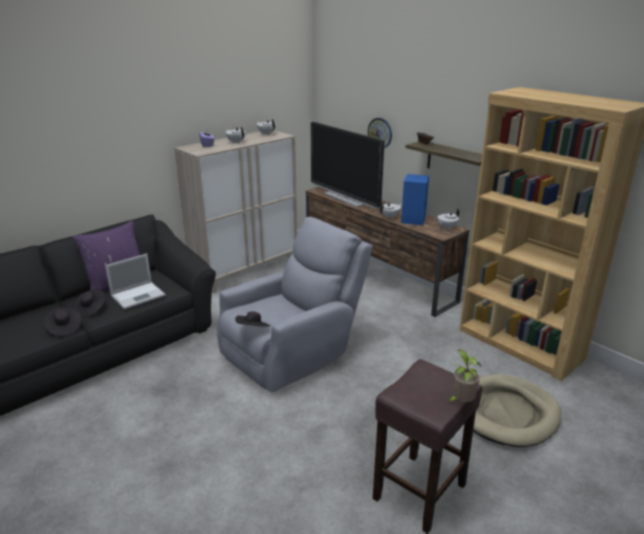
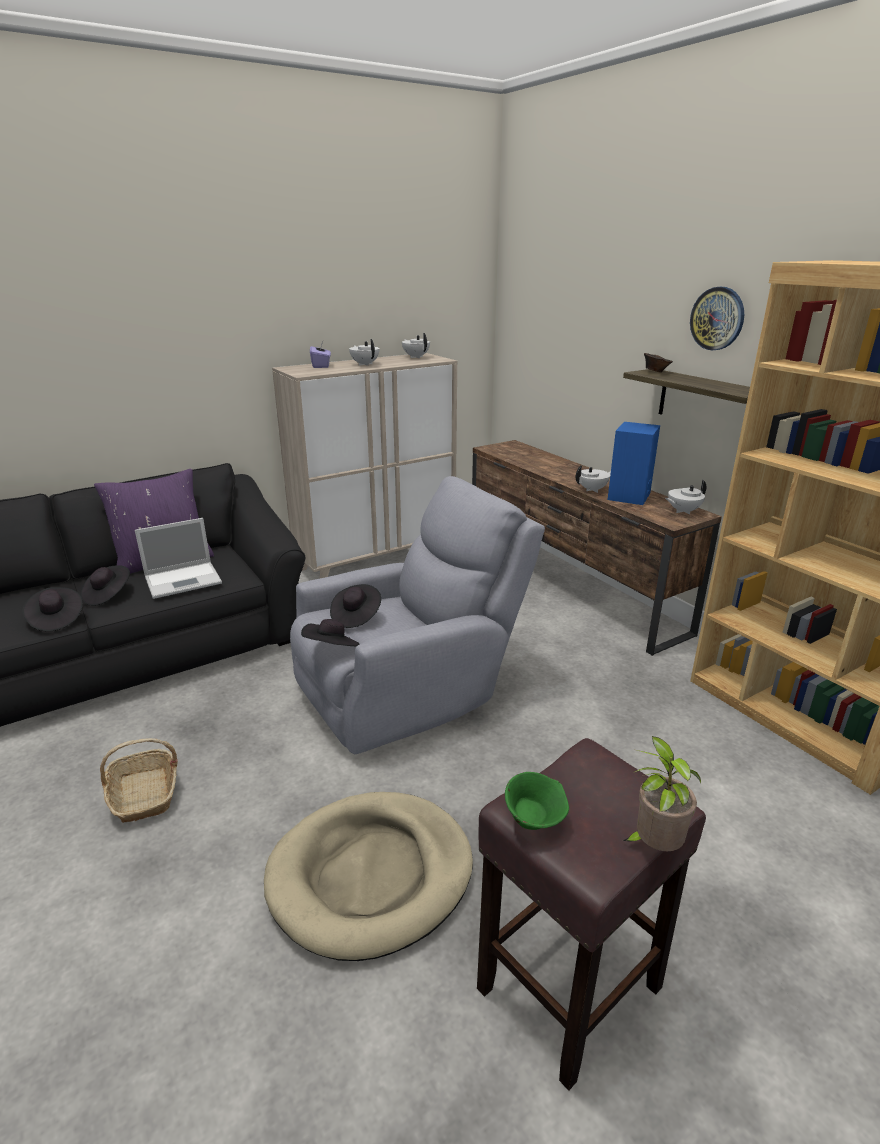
camera: 10 degrees right, 0 degrees up
(147, 430) = (144, 794): none -> basket
(260, 308) = (356, 616): none -> black hat
(346, 198) = (529, 461): television -> none
(380, 133) = (589, 359): wall clock -> wall clock (717, 318)
(404, 397) = (534, 820): none -> green bowl
(507, 413) = (760, 846): beige dog bed -> beige dog bed (371, 875)

